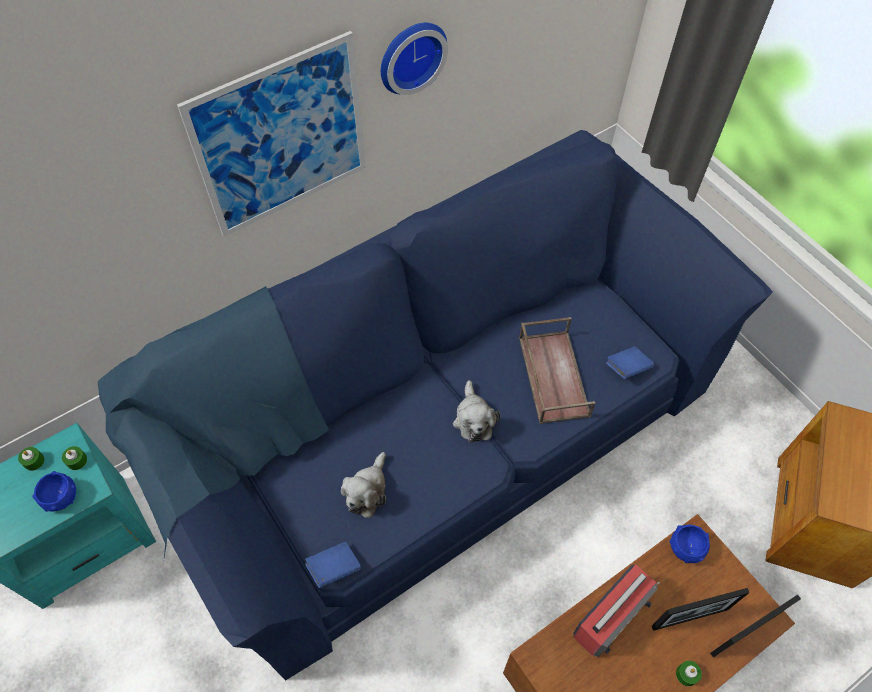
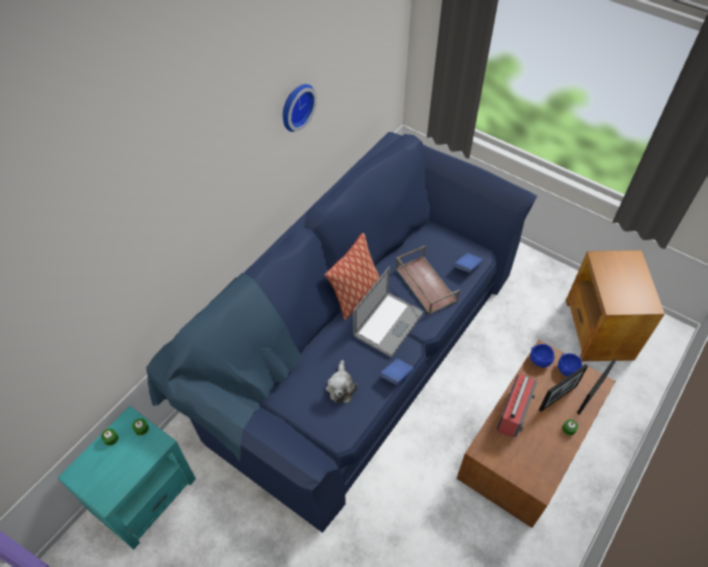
camera: 20 degrees left, 5 degrees down
(61, 497) = (141, 454): blue bowl -> blue bowl (567, 369)
(282, 138) = (235, 174): picture -> none
(334, 568) = (341, 438): blue book -> blue book (396, 375)
(444, 360) = (355, 295): none -> pillow
(473, 419) = (388, 324): plush toy -> laptop

